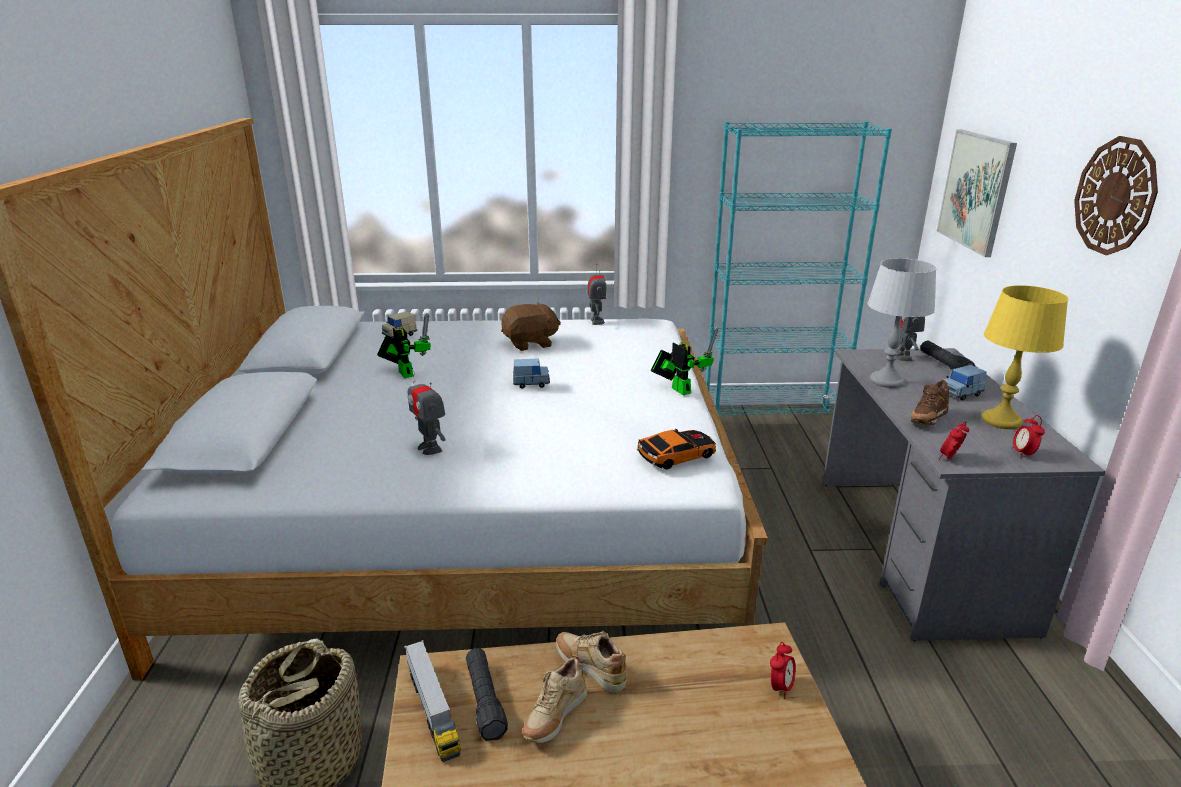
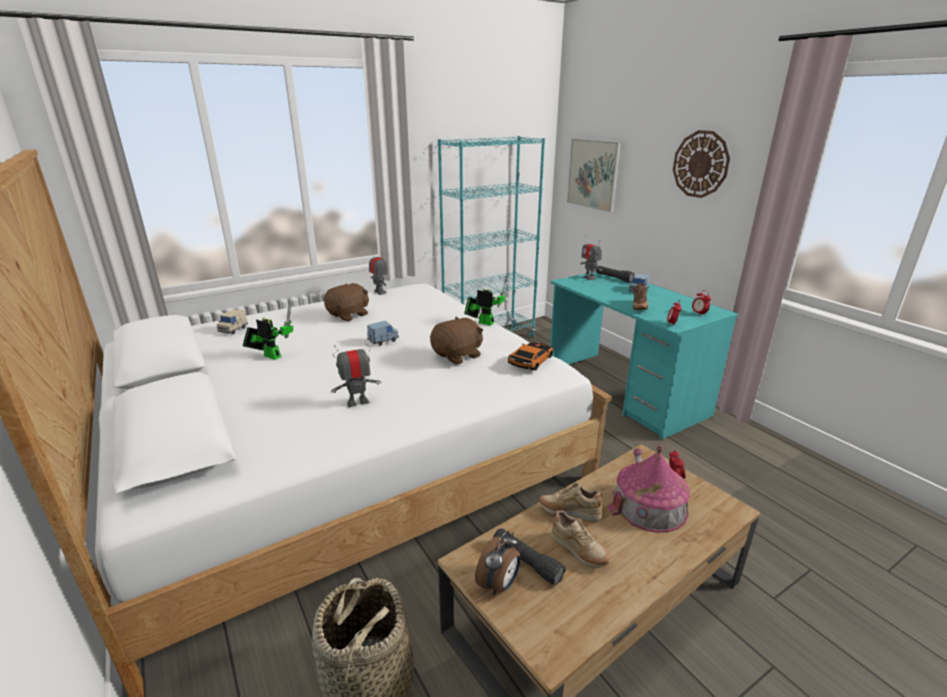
camera: 30 degrees left, 0 degrees up
(430, 448) = (357, 402): toy robot -> toy robot turned 135 degrees clockwise
(433, 710) = (499, 584): toy truck -> alarm clock
(554, 718) = (579, 552): beige shoe -> beige shoe turned 45 degrees counterclockwise
(592, 424) = (458, 356): none -> brown plush toy
(705, 704) = (649, 505): none -> toy house
(887, 381) = (597, 292): grey table lamp -> none
(917, 550) = (624, 392): grey desk -> turquoise desk
(1002, 421) = (671, 300): yellow table lamp -> none

